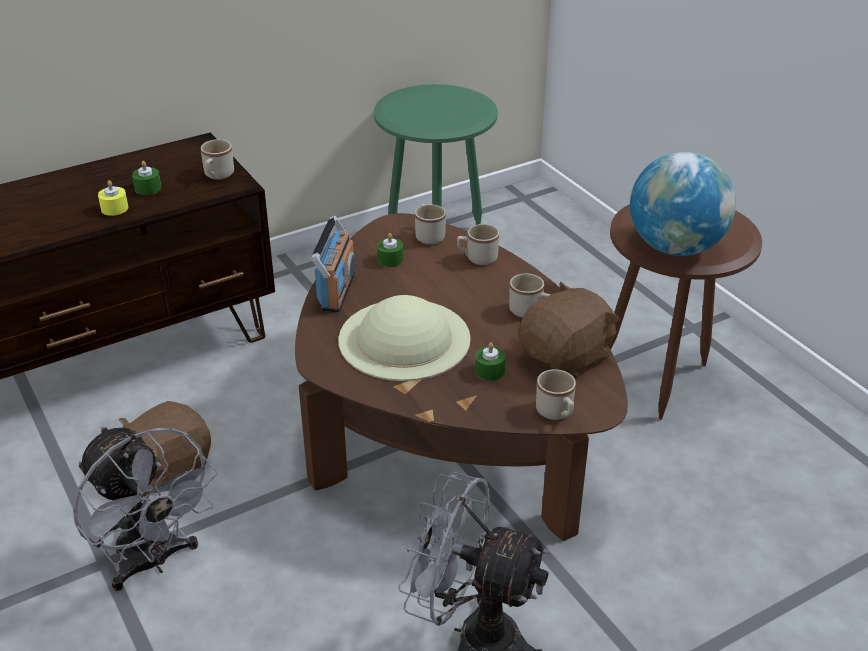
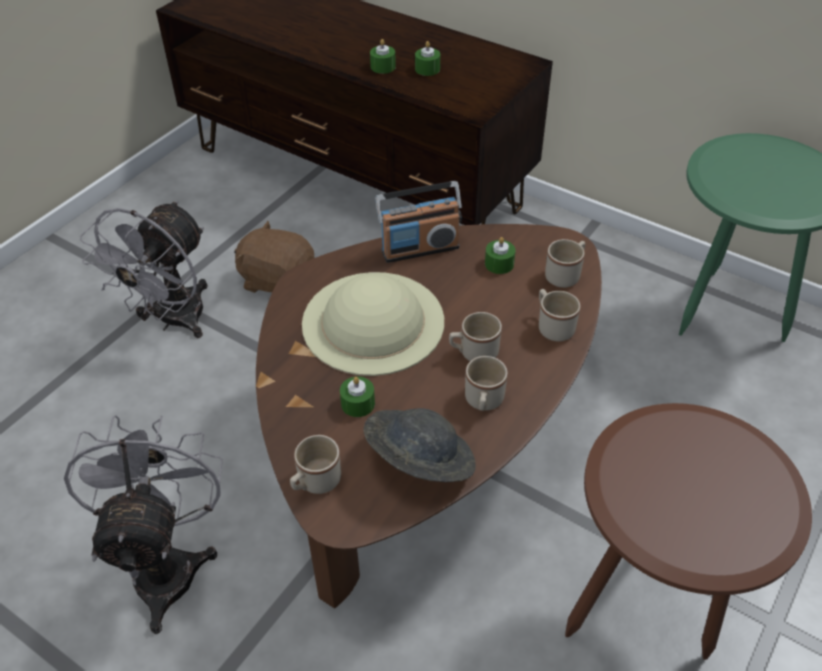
camera: 65 degrees right, 10 degrees up
(114, 208) = (383, 67): yellow candle -> green candle
(217, 176) = (479, 94): beige mug -> beige mug (473, 353)
(566, 357) = (418, 461): brown plush toy -> grey hat
(675, 247) = (642, 485): globe -> none

